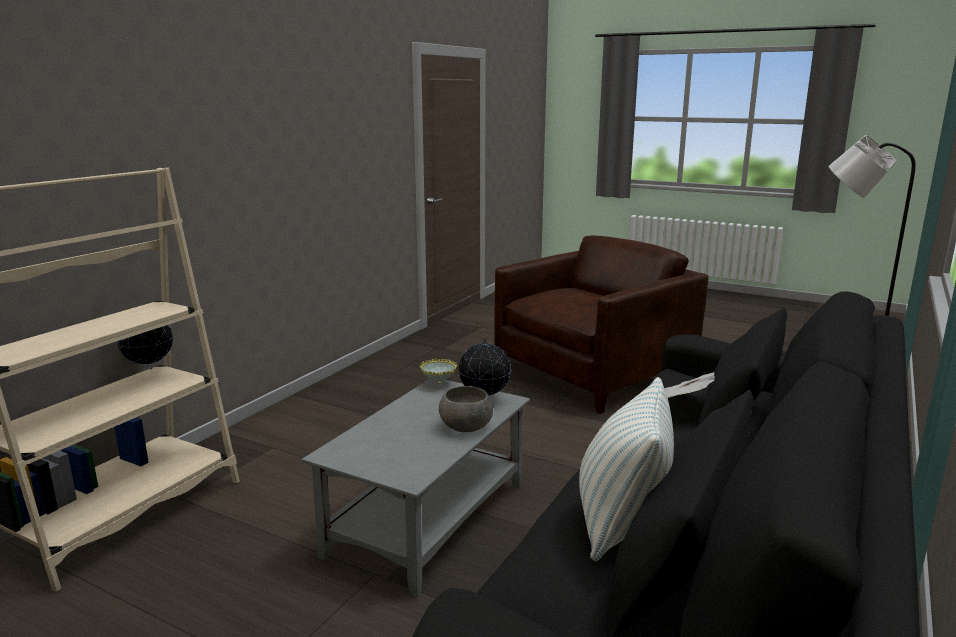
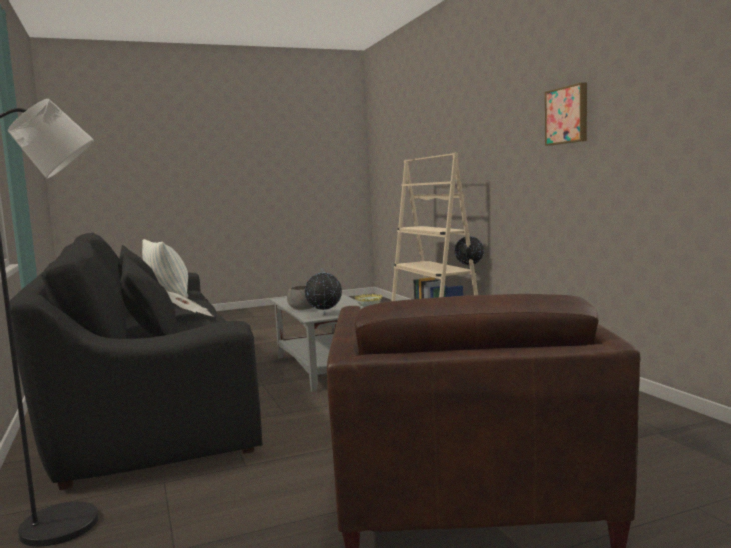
camera: 130 degrees right, 10 degrees down
(274, 120) = (567, 115): none -> picture

